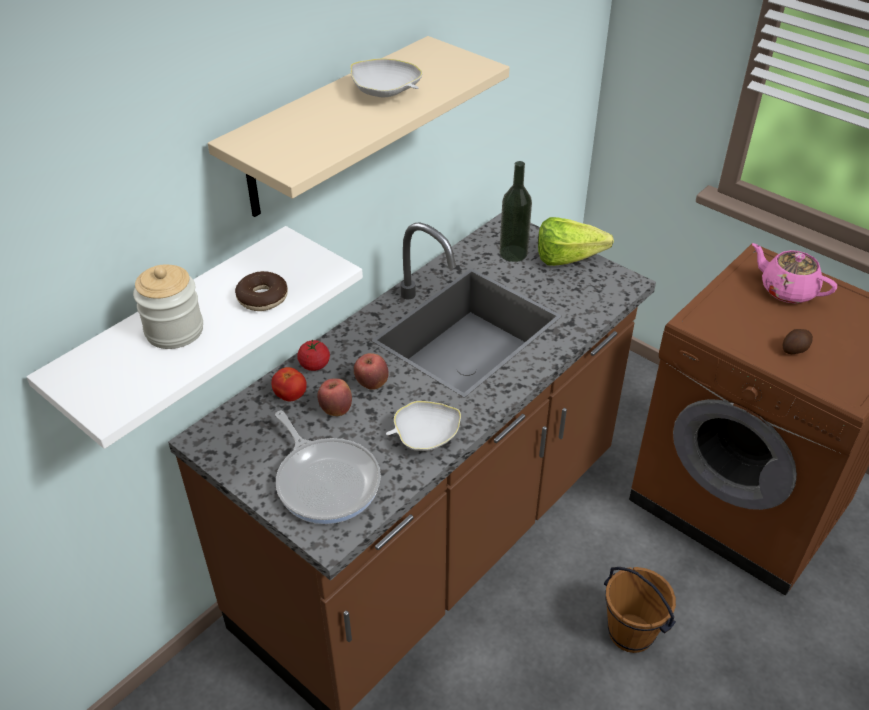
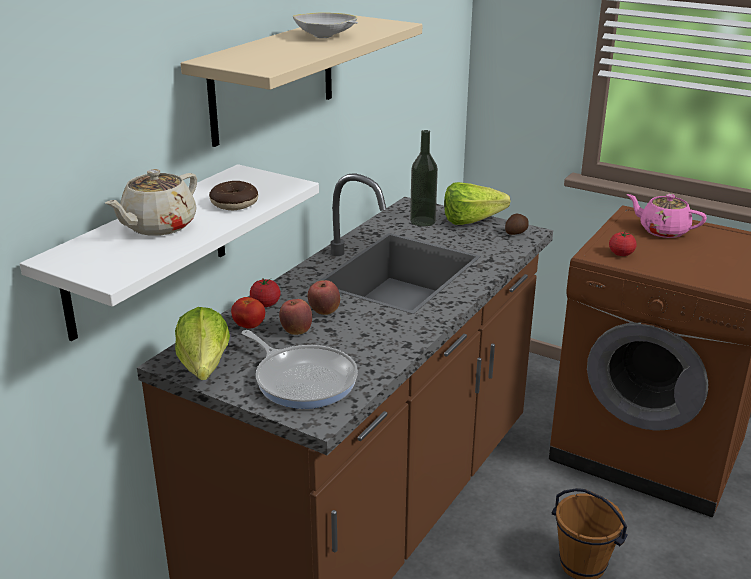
camera: 10 degrees left, 15 degrees down
(174, 331) = (158, 226): jar -> beige teapot
(229, 458) = (202, 373): none -> lettuce
(425, 436) = (386, 342): white bowl -> none
(725, 323) = (621, 254): none -> tomato
(795, 349) = (686, 265): potato -> potato (517, 233)

